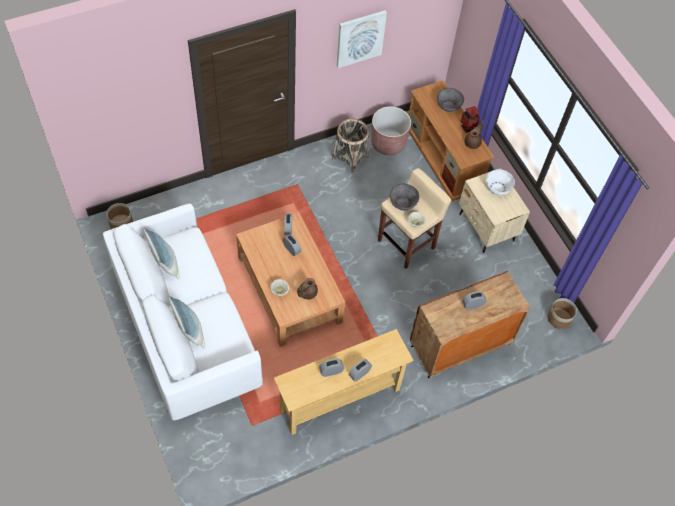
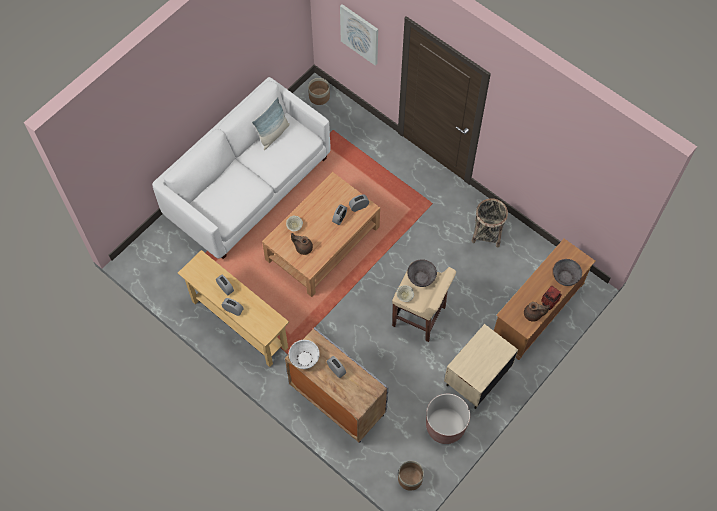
camera: 70 degrees right, 5 degrees up
(190, 331) = (222, 179): pillow -> none
(360, 38) = (539, 151): picture -> picture (360, 34)
(388, 143) = (523, 257): brown planter -> brown planter (445, 426)
(459, 345) = (337, 400): brown cabinet -> grey cabinet
(497, 188) = (491, 355): white bowl -> white bowl (304, 358)

